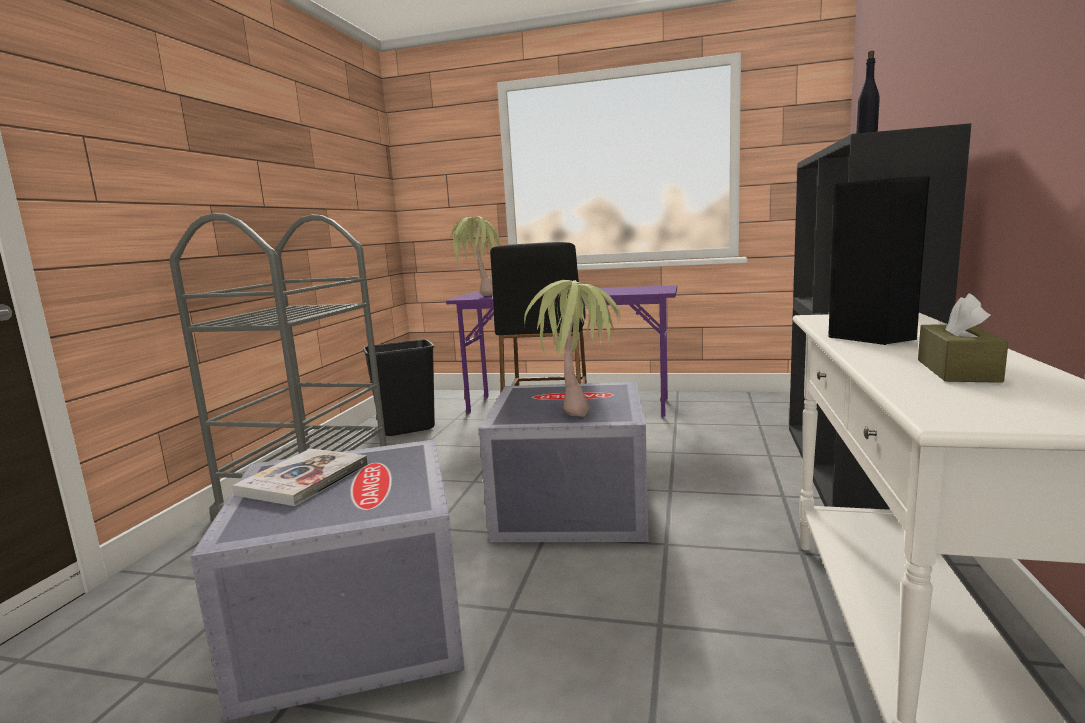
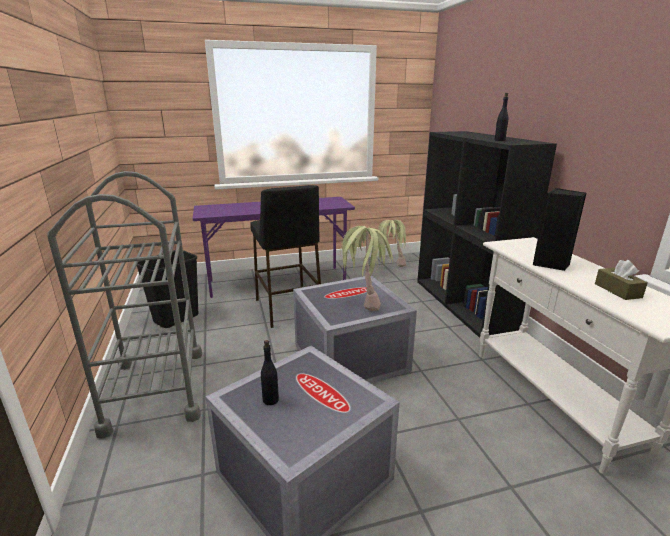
camera: 30 degrees left, 10 degrees up
(304, 479) = (270, 400): book -> black bottle
(479, 295) = (210, 210): potted plant -> potted plant (390, 264)

